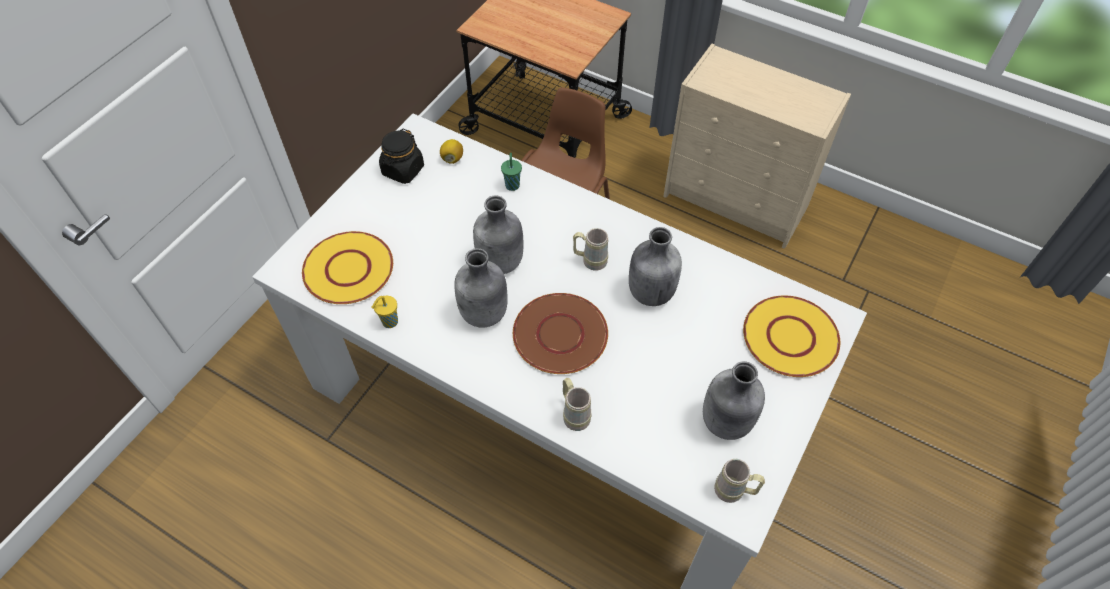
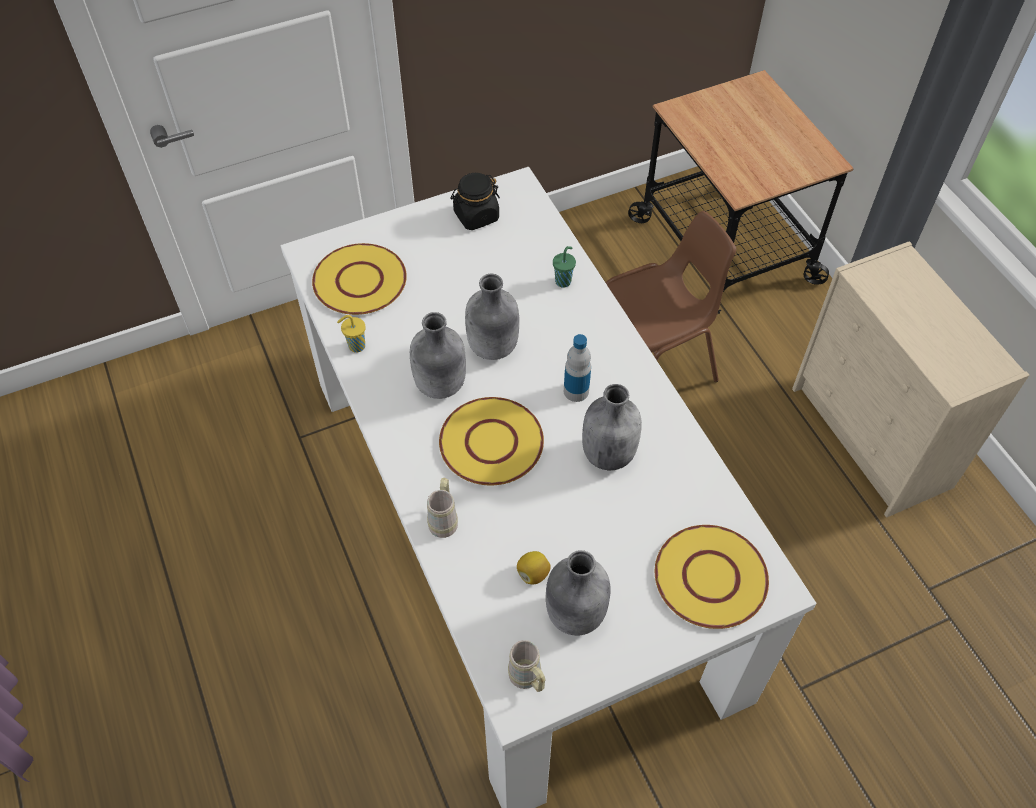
camera: 35 degrees right, 0 degrees up
(452, 158) = (529, 227): lemon -> lemon (533, 573)
(559, 334) = (491, 442): brown plate -> yellow plate
(590, 260) = (576, 391): beige mug -> bottle

